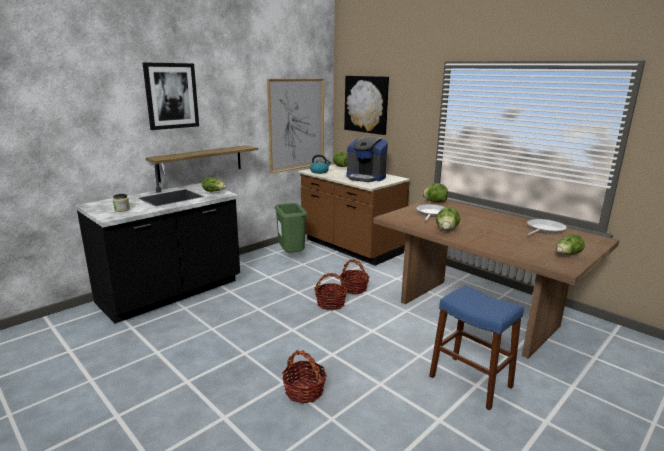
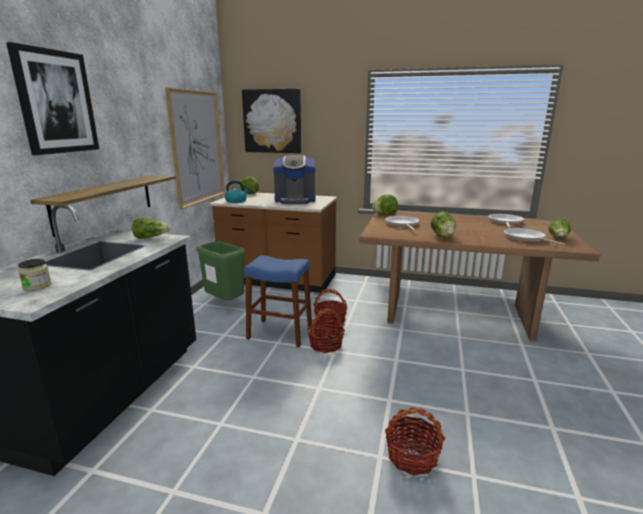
camera: 30 degrees left, 0 degrees up
(470, 381) = (526, 378): blue stool -> blue stool (280, 333)
(528, 248) = (526, 238): none -> frying pan

